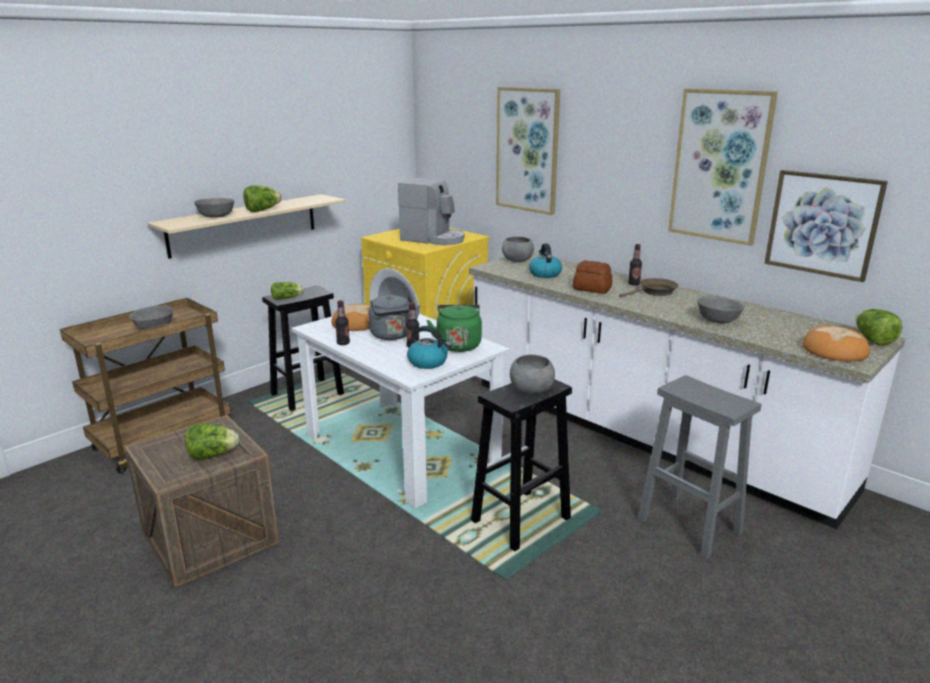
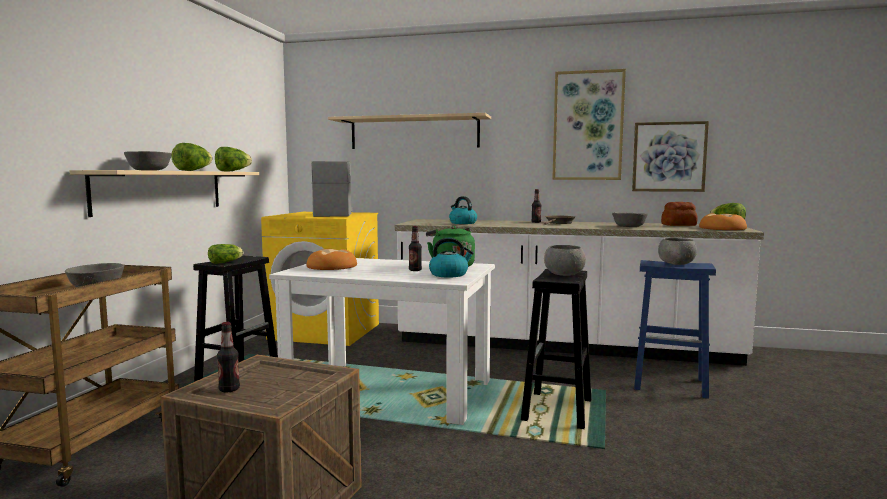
camera: 30 degrees left, 15 degrees down
(212, 455) = (292, 382): lettuce -> lettuce (232, 171)
(343, 343) = (346, 275): bottle -> bottle (229, 389)
(393, 336) = (383, 268): grey kettle -> none
(433, 239) = (333, 214): coffee machine -> coffee machine turned 90 degrees counterclockwise
(517, 260) = (424, 221): grey bowl -> grey bowl (676, 264)
(527, 150) = (414, 133): picture -> beige shelf
(592, 289) = (515, 224): bread -> bread (679, 225)
(690, 526) = (671, 384): grey stool -> blue stool

